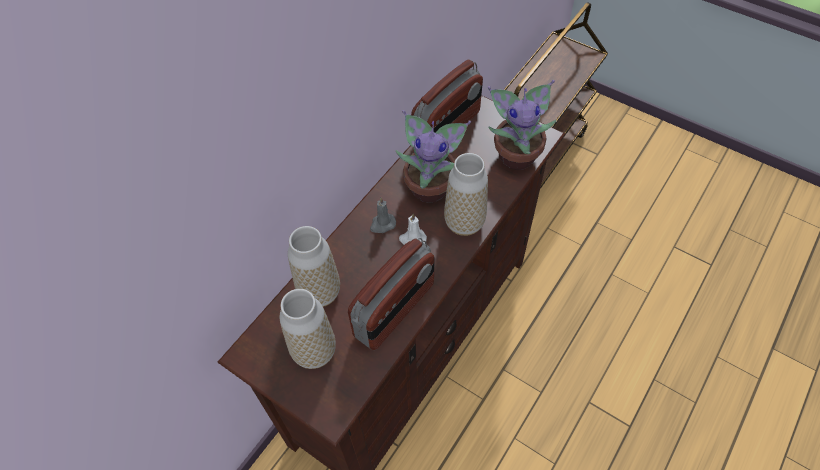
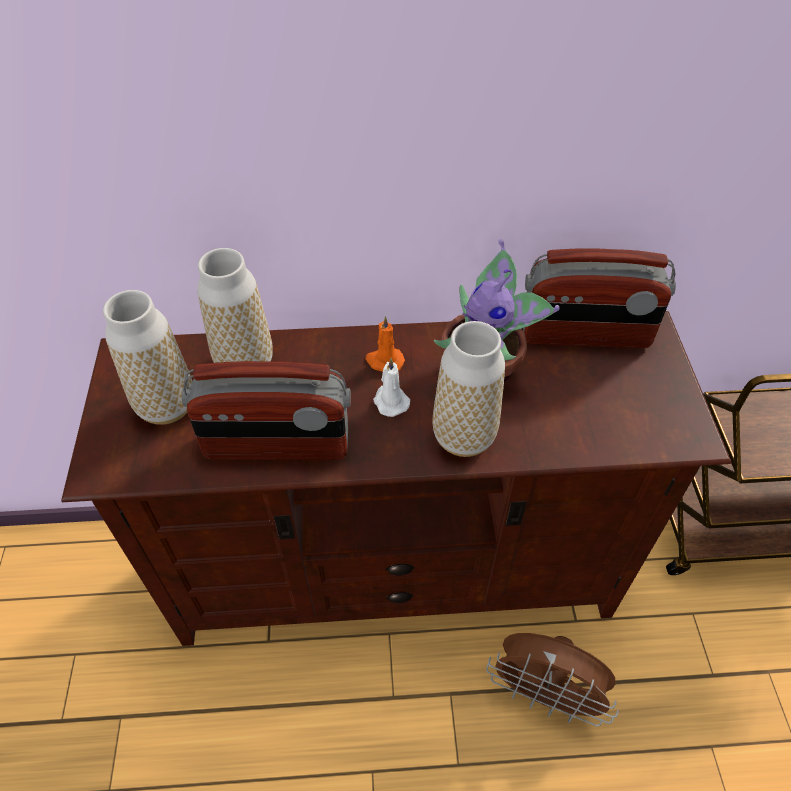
camera: 50 degrees right, 5 degrees down
(382, 224) = (384, 361): grey candle -> orange candle
(516, 155) = (628, 428): potted plant -> none
(536, 324) = (545, 694): none -> brown fan

